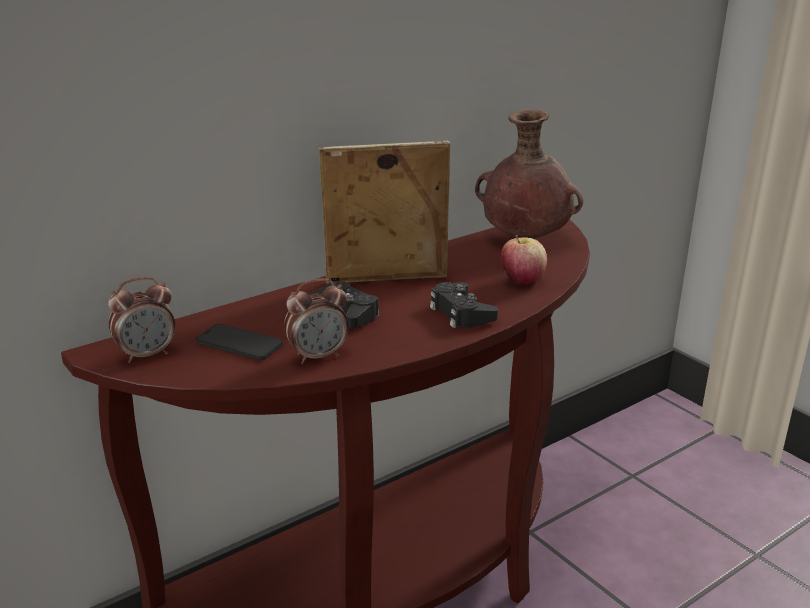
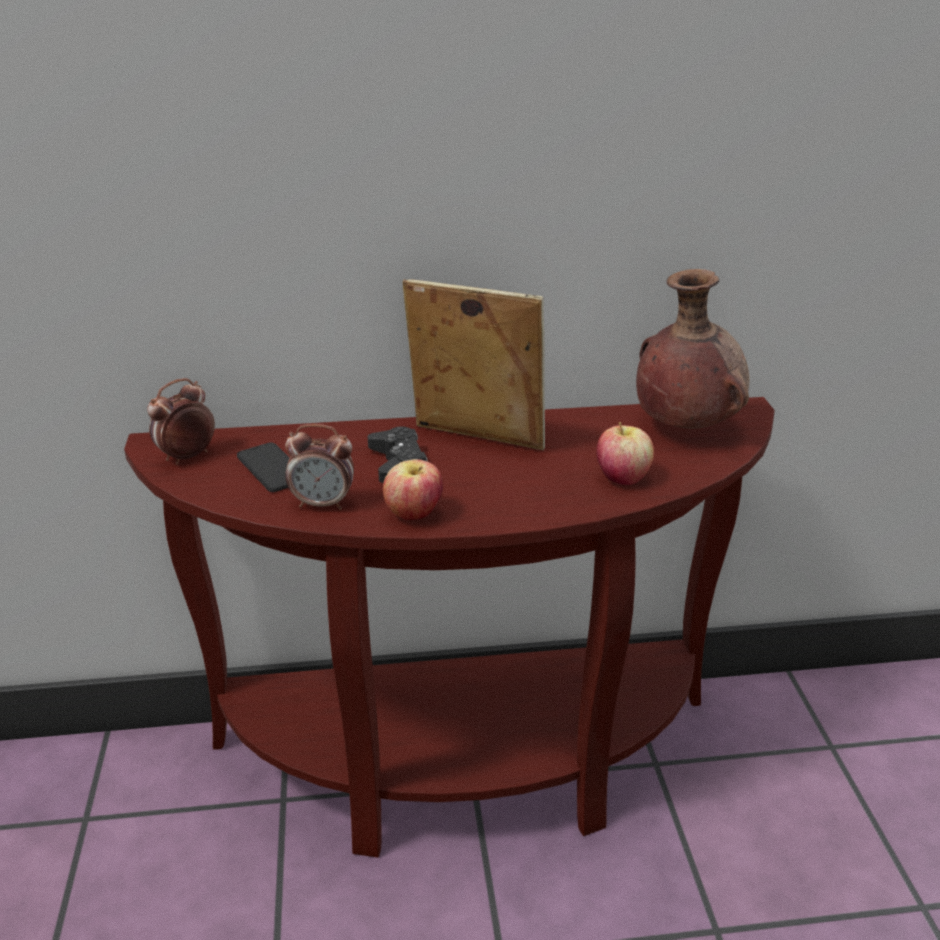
camera: 30 degrees right, 5 degrees up
(147, 355) = (187, 457): alarm clock -> alarm clock turned 135 degrees clockwise
(401, 344) = (414, 514): none -> apple
(461, 313) = (512, 497): black game controller -> none

